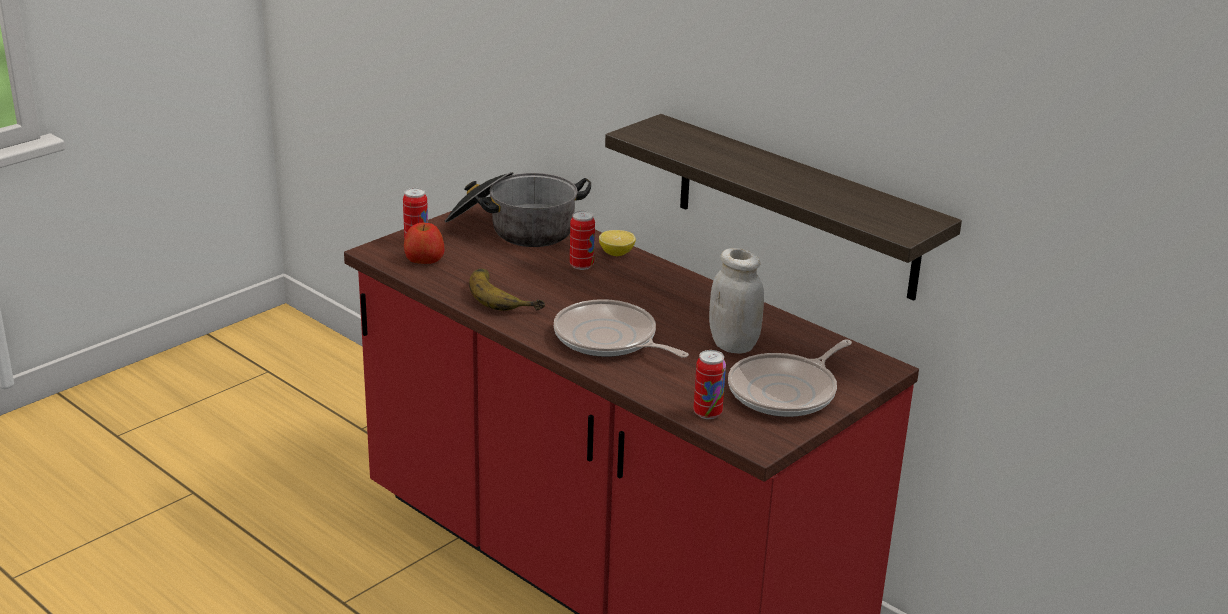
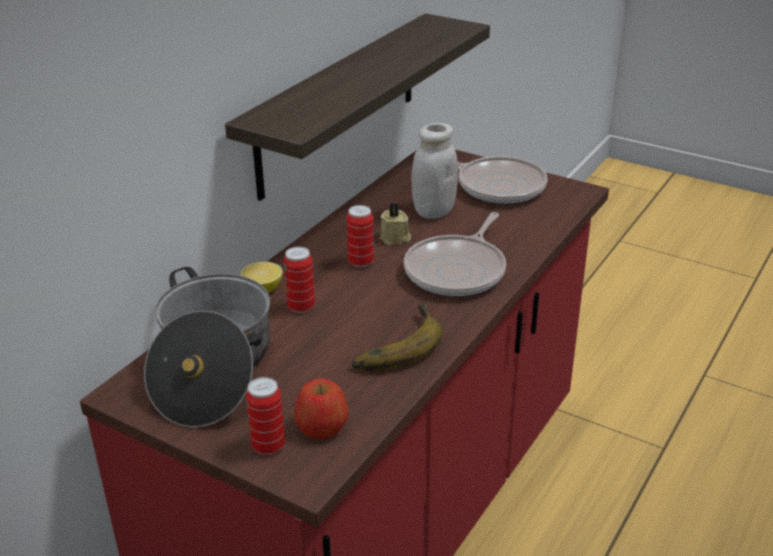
camera: 100 degrees left, 5 degrees up
(682, 318) = (395, 238): none -> beige candle
(707, 413) = (553, 213): can -> can (361, 262)

